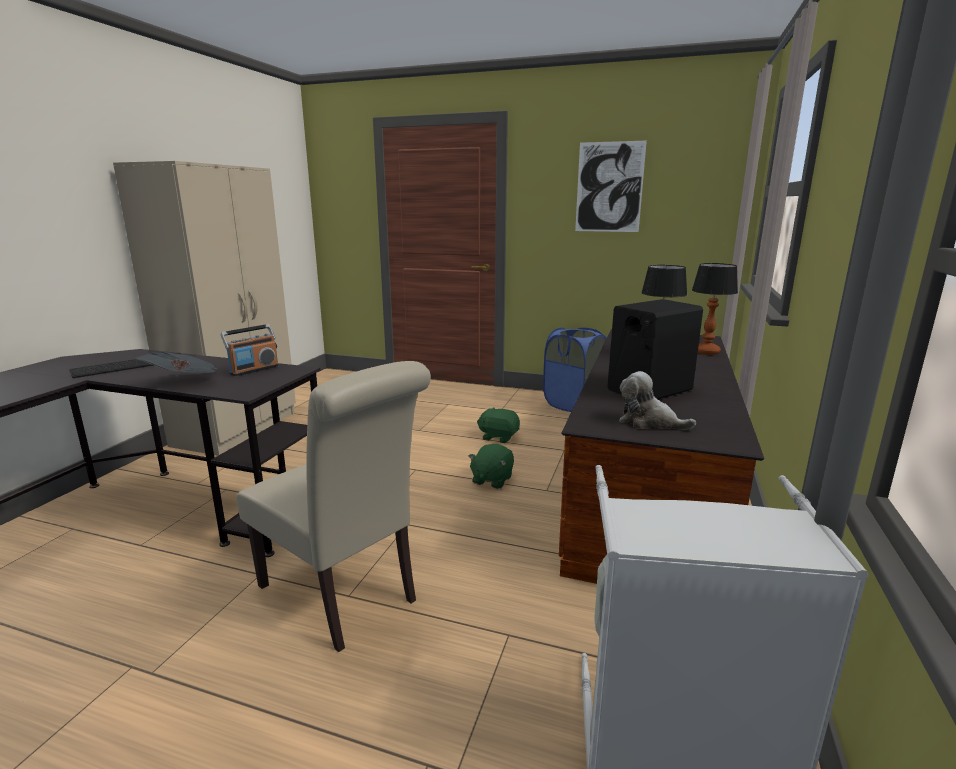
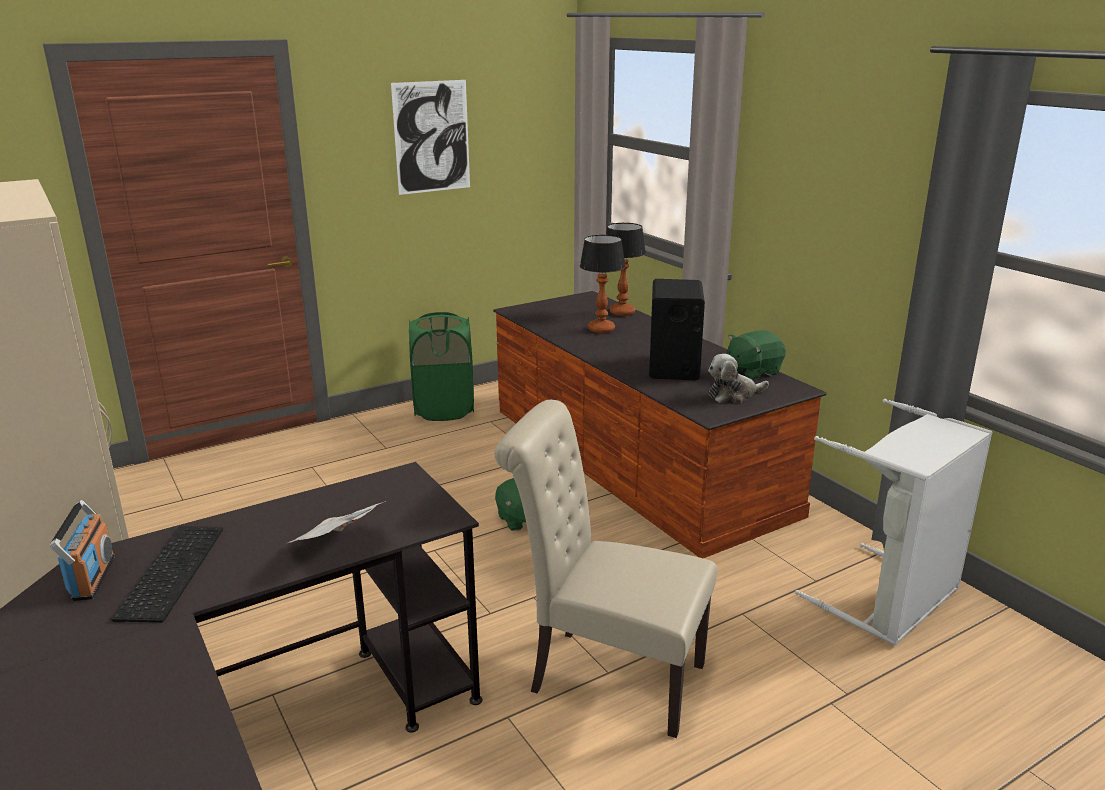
camera: 50 degrees left, 5 degrees up
(254, 370) = (359, 496): radio -> radio (92, 578)
(344, 596) = (606, 675): beige chair -> beige chair turned 150 degrees counterclockwise
(498, 437) = (443, 477): green plush toy -> green plush toy (753, 371)
(573, 404) = (444, 409): blue laundry basket -> green laundry basket

